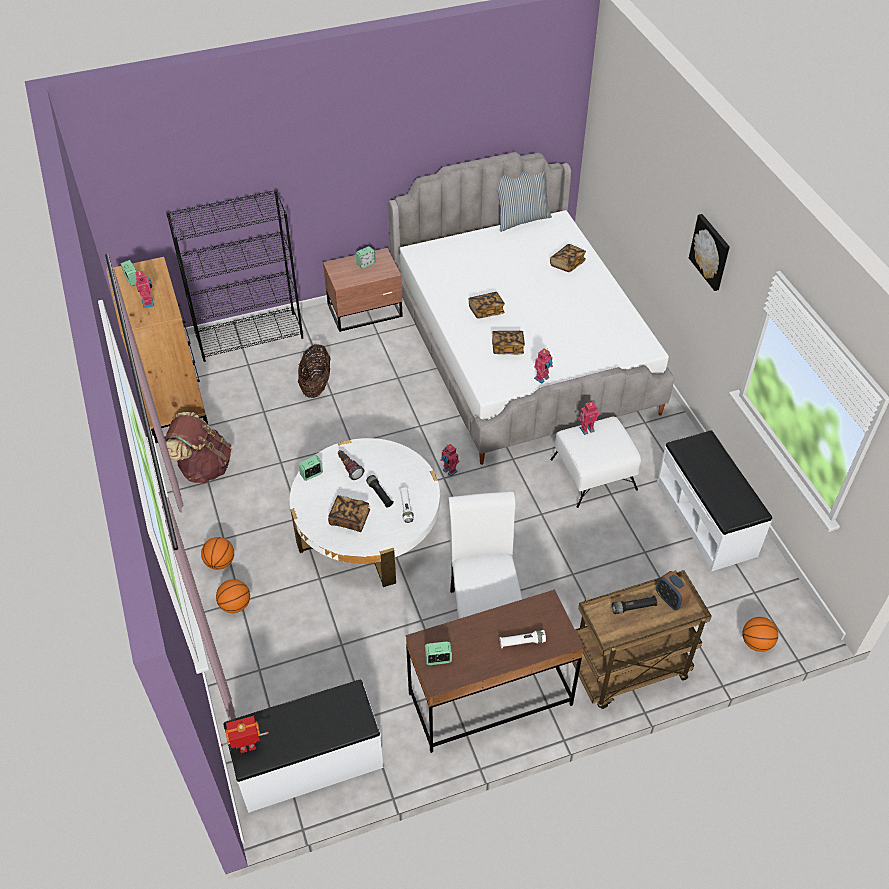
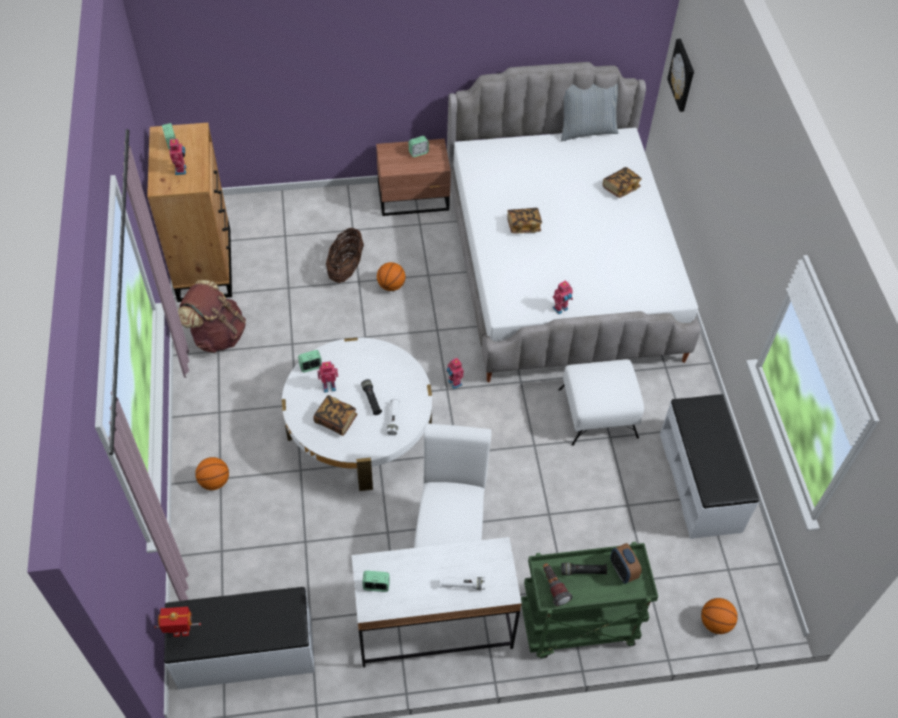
camera: 10 degrees right, 5 degrees up
(220, 562) = (210, 435): basketball -> basketball (391, 285)
(250, 337) = (294, 206): black bookcase -> none
(349, 468) = (348, 367): flashlight -> flashlight (553, 587)
(490, 699) = (433, 626): brown desk -> white desk
(507, 348) = (534, 270): book -> none
(586, 429) = (595, 368): toy robot -> toy robot (329, 386)
(628, 672) = (577, 627): brown cart -> green cart
(711, 251) = (753, 213): picture -> picture (683, 75)

